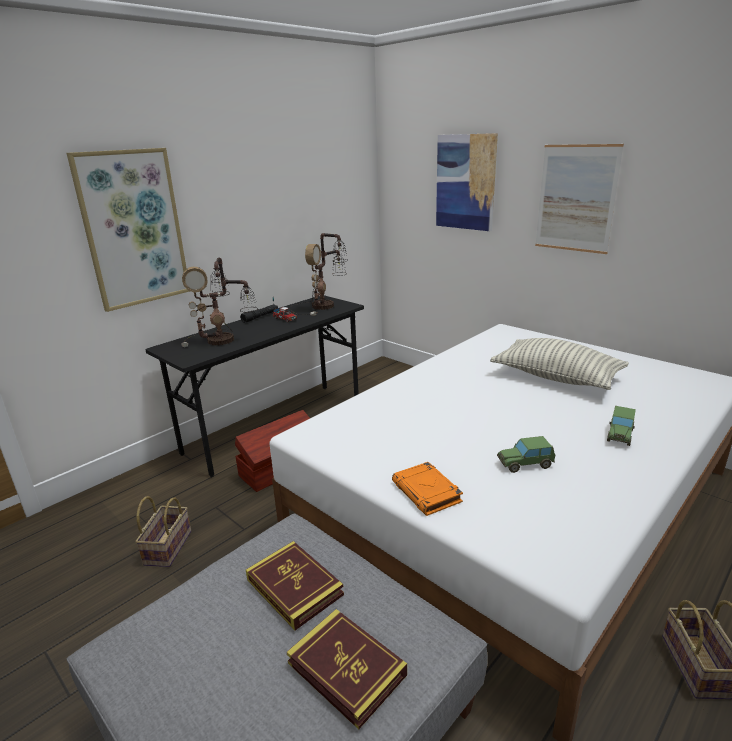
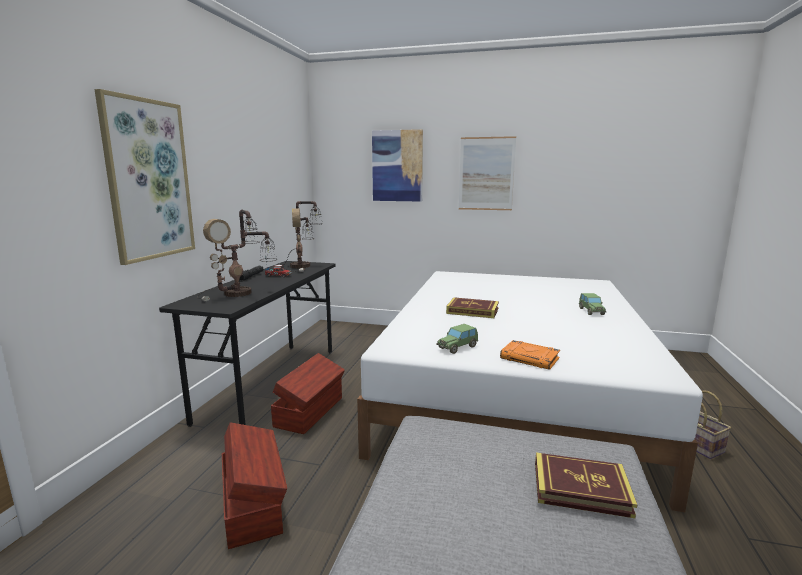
camera: 30 degrees left, 10 degrees down
(167, 546) = (253, 502): basket -> brown storage box
(294, 587) = (477, 456): book -> book (472, 311)
(525, 464) = (564, 333): toy car -> toy car (457, 347)
(556, 377) = (515, 292): pillow -> none

